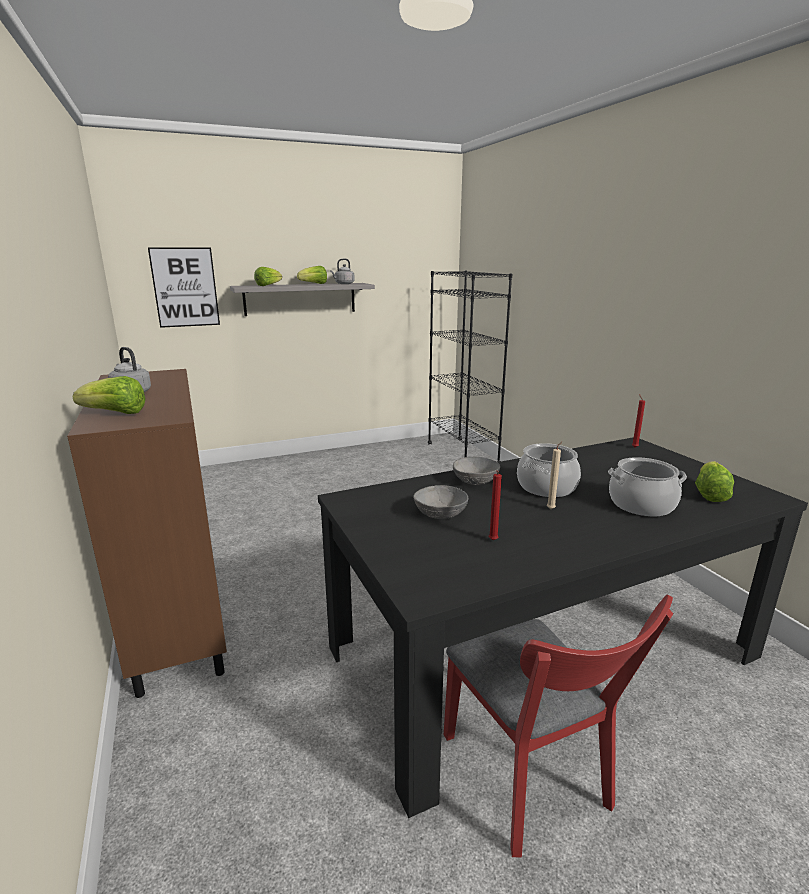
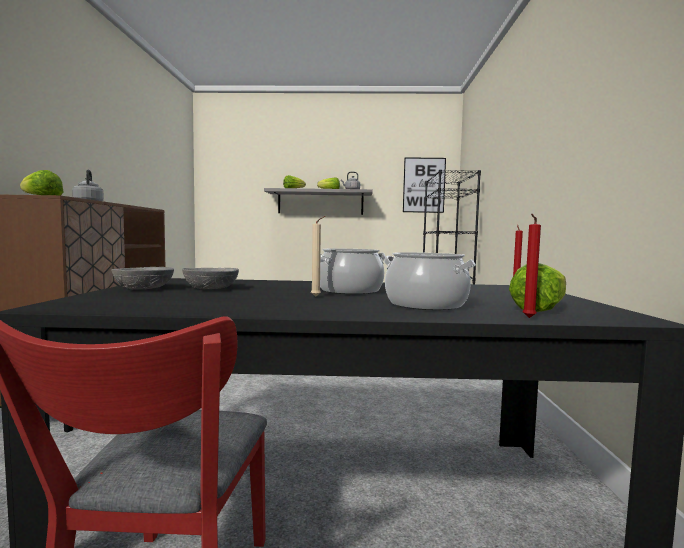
camera: 25 degrees right, 15 degrees down
(185, 287) = (240, 191): picture -> picture (424, 185)
(476, 480) = (294, 284): grey bowl -> grey bowl (144, 289)
(492, 541) = (205, 299): red candle -> red candle (528, 318)

